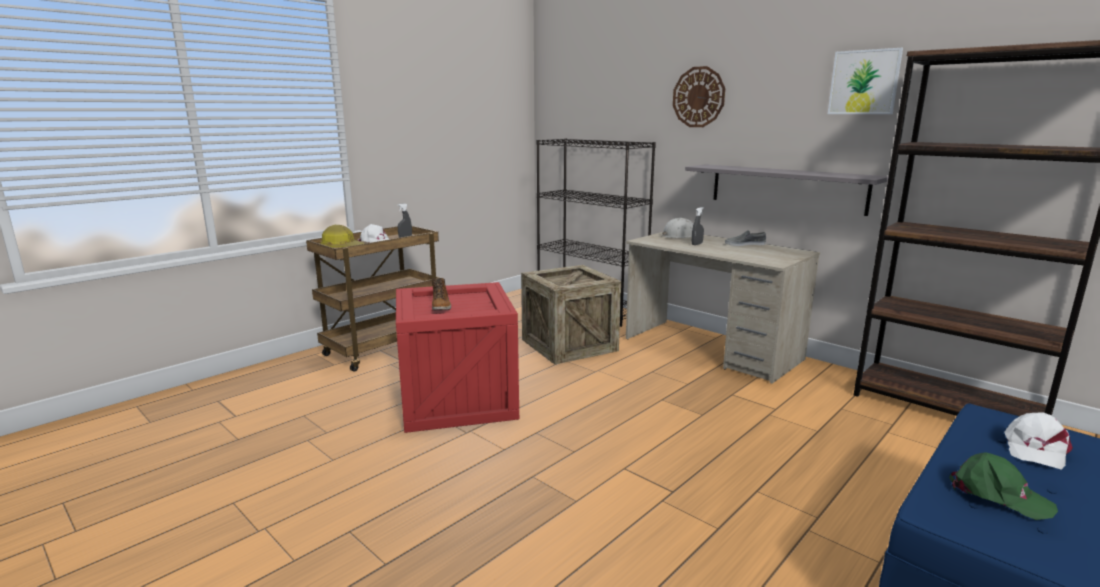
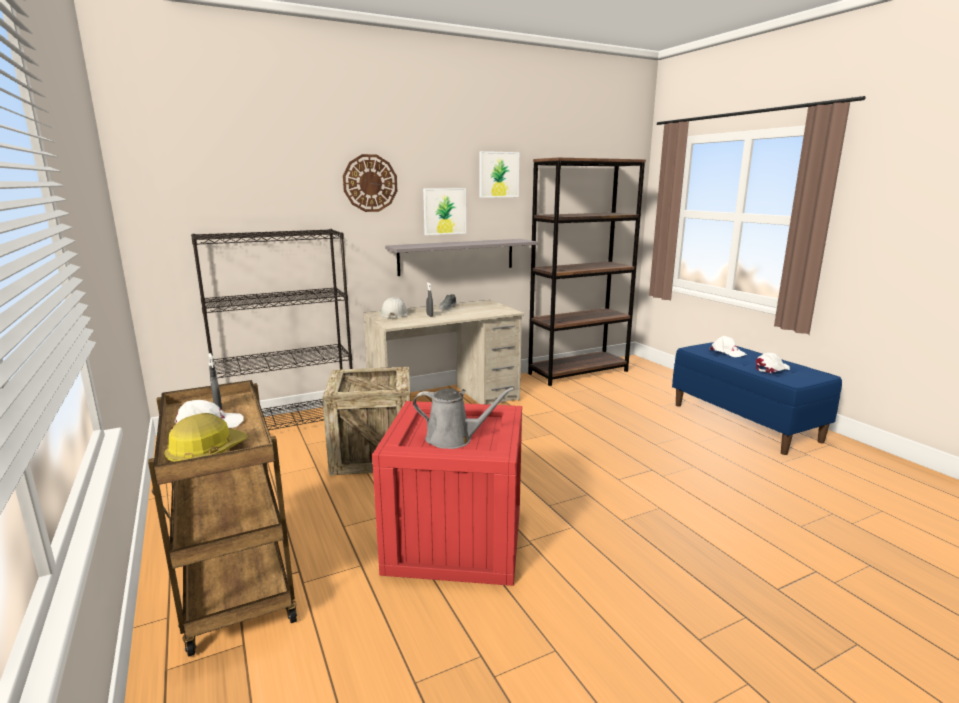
camera: 70 degrees left, 0 degrees up
(441, 306) = (454, 439): boot -> grey watering can
(777, 130) = (444, 211): none -> picture
(998, 495) = (771, 369): green cap -> white cap

